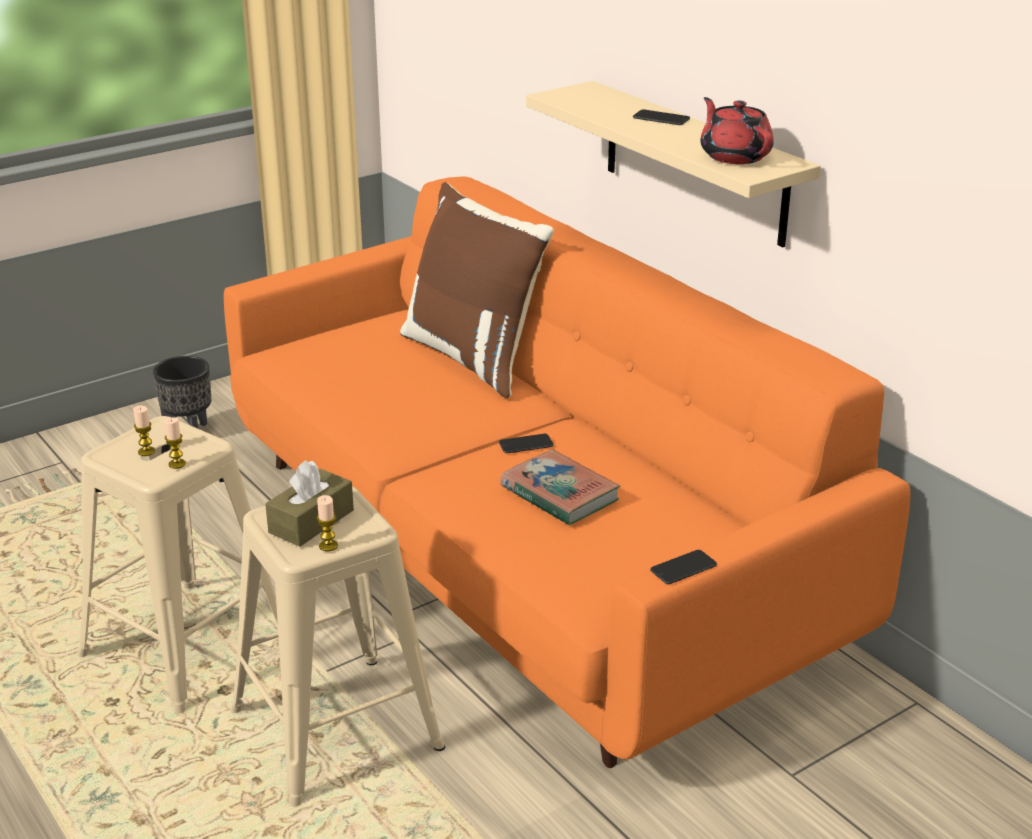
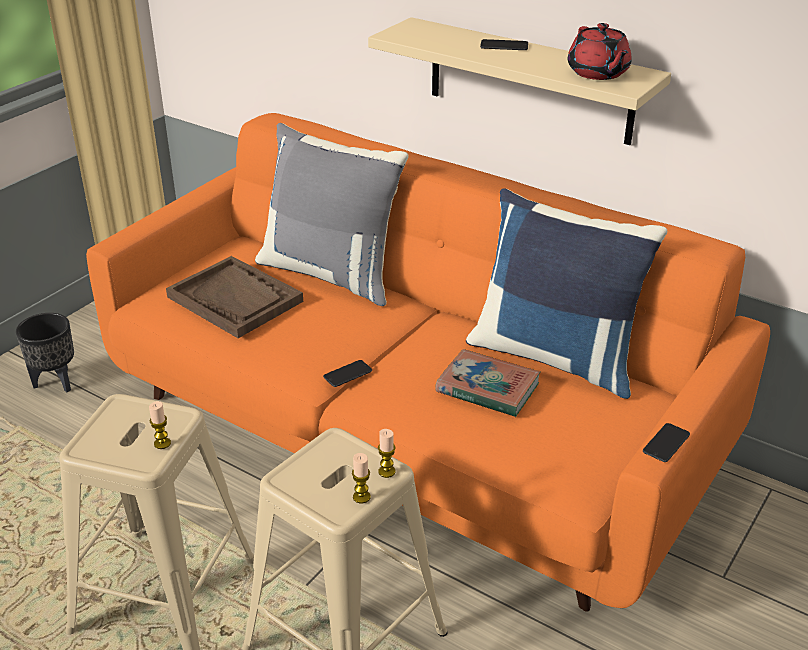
camera: 20 degrees left, 5 degrees up
(146, 452) = (122, 436): candle -> candle (386, 471)
(311, 521) = (329, 475): brown tissue box -> none
(356, 364) = (235, 299): none -> brown tray
(475, 358) = (332, 273): brown pillow -> grey pillow
(526, 444) = (427, 347): phone -> phone (347, 374)
(662, 480) = (556, 356): none -> blue pillow
(734, 156) = (598, 73): red teapot -> red teapot turned 150 degrees counterclockwise

